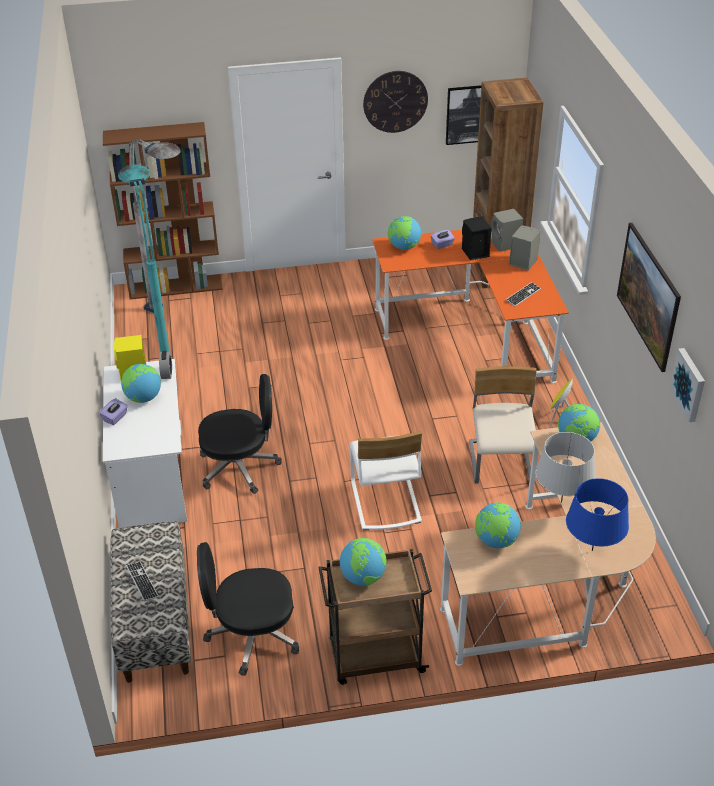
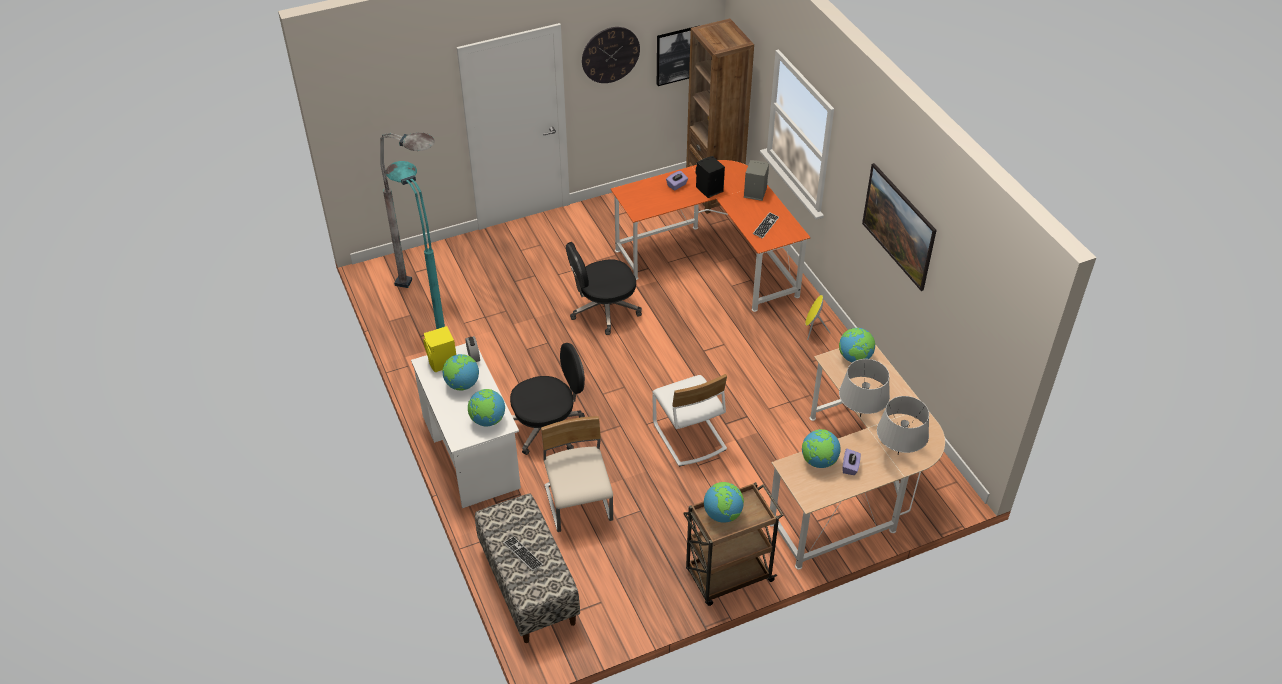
camera: 15 degrees left, 5 degrees up
(115, 418) = (444, 408): purple tissue box -> purple tissue box (850, 467)
(176, 286) = (416, 256): brown bookcase -> none
(252, 635) = (617, 579): black office chair -> black office chair (603, 310)
(404, 247) = (643, 193): globe -> globe (487, 420)
(501, 463) = (777, 382): beige chair -> beige chair (579, 504)
(505, 245) = (733, 177): grey speaker -> none
(591, 550) = (897, 454): blue table lamp -> grey table lamp
(689, 384) = (952, 302): picture -> none

